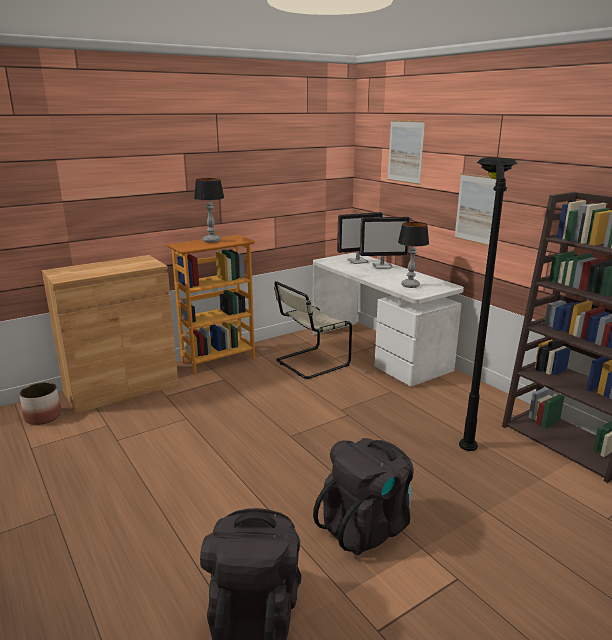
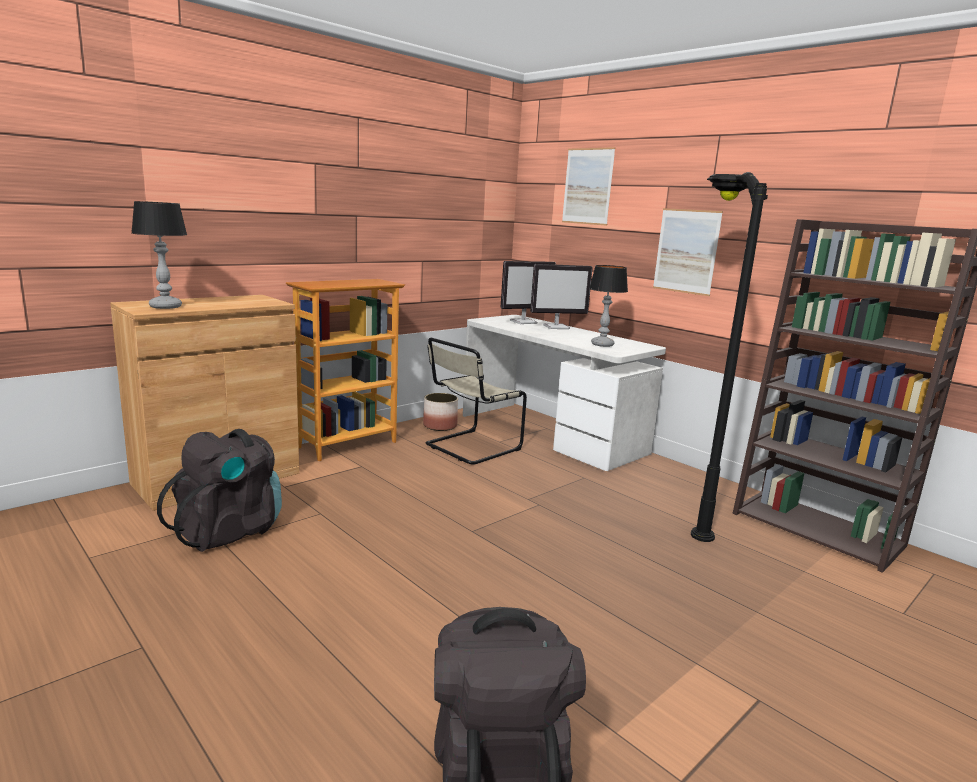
camera: 10 degrees left, 5 degrees down
(43, 417) = (102, 516): planter -> planter (440, 426)
(211, 241) = (346, 282): table lamp -> table lamp (165, 306)
(366, 526) = (613, 640): black backpack -> black backpack (229, 530)

